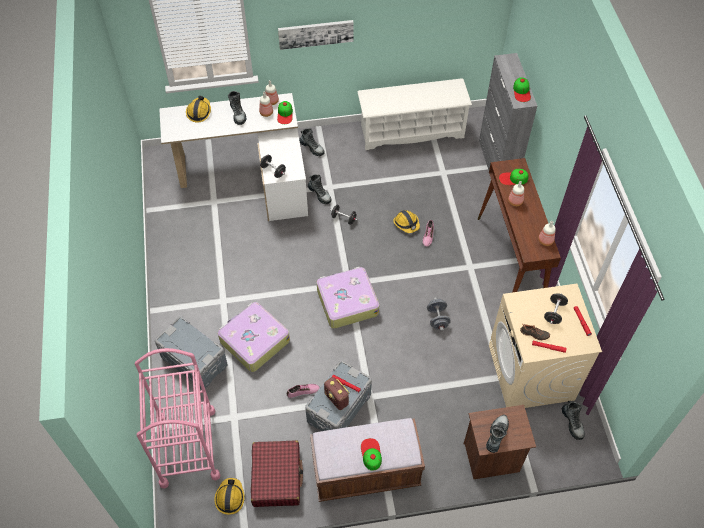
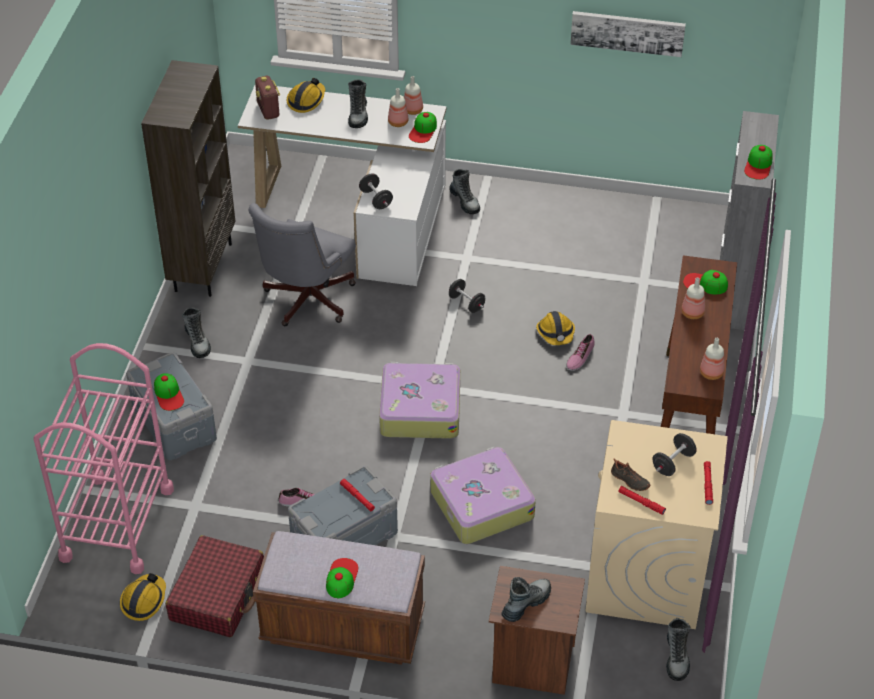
camera: 20 degrees right, 10 degrees down
(164, 241) = (202, 267): none -> brown bookcase
(190, 348) = (169, 394): none -> cap
(242, 247) = (305, 301): none -> grey office chair
(254, 341) = (266, 422): suitcase -> suitcase (480, 504)
(316, 33) = (494, 25): picture -> picture (627, 32)
(320, 194) = (447, 263): boot -> boot (197, 342)
(336, 399) = (336, 511): radio -> radio (268, 110)
(411, 131) = (623, 215): white shoe rack -> none
(437, 319) = (541, 467): grey dumbbell -> none

